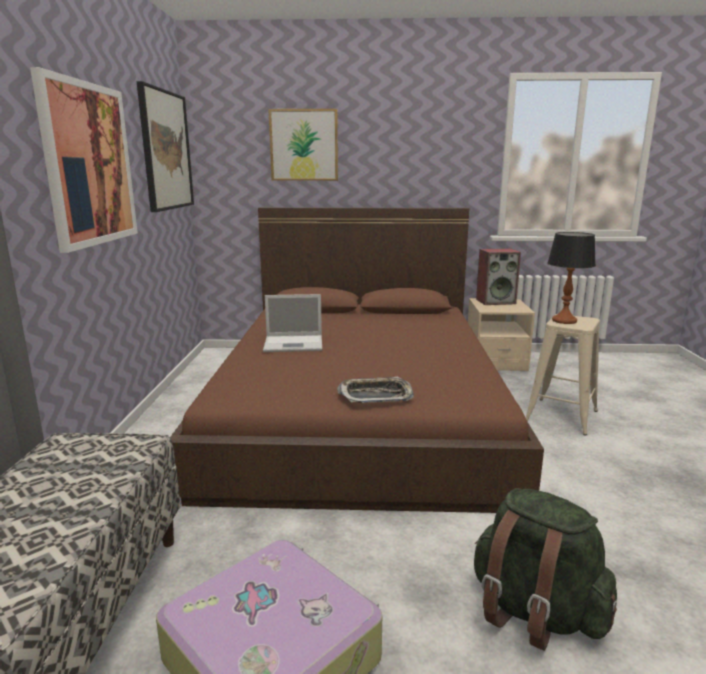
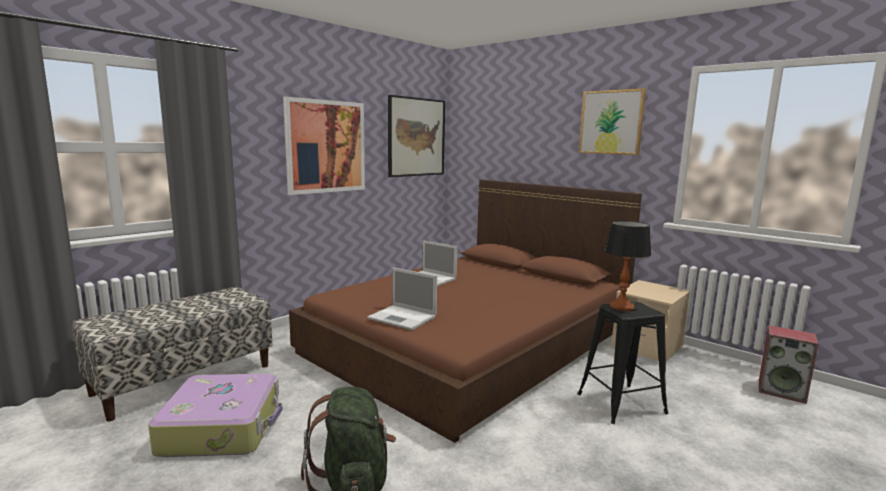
camera: 40 degrees right, 5 degrees down
(304, 145) = (516, 134): picture -> picture (611, 122)
(376, 395) = (403, 318): tray -> laptop
(496, 301) = (657, 287): speaker -> speaker (782, 391)
(561, 416) = (620, 403): beige stool -> black stool

